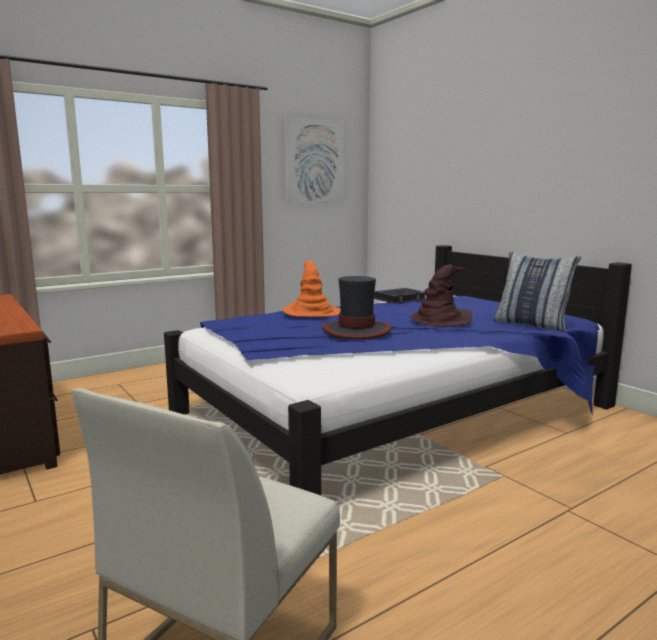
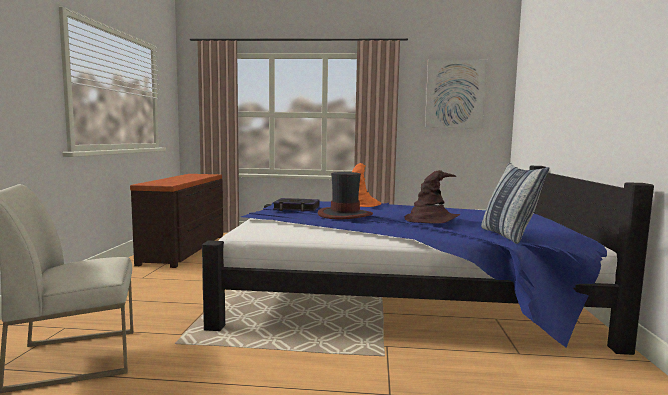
camera: 40 degrees right, 5 degrees down
(400, 299) = (458, 207): book -> book (296, 208)

